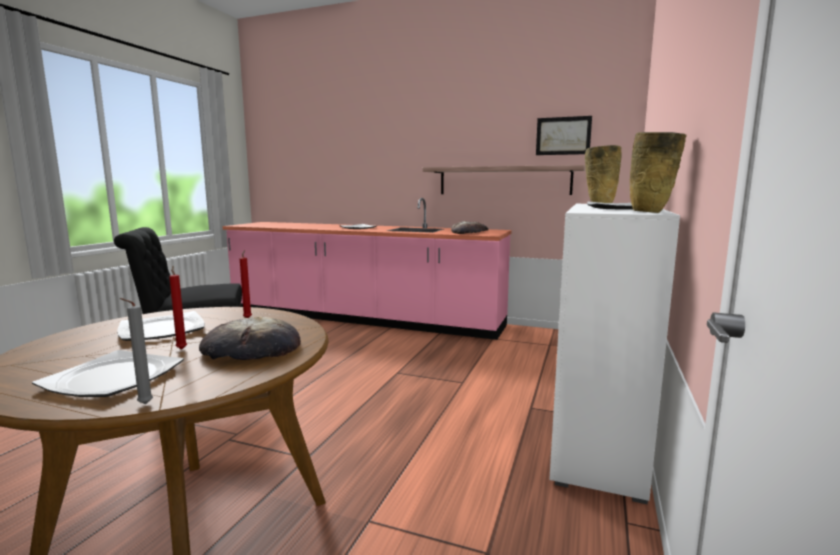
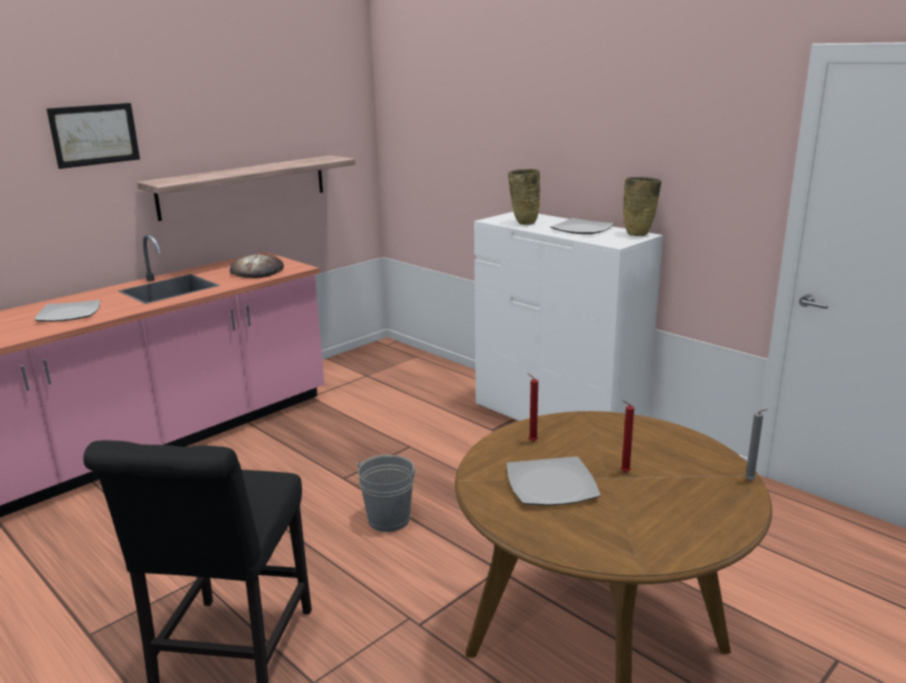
camera: 65 degrees left, 10 degrees up
(112, 378) = (692, 498): plate -> none
(251, 349) = (638, 442): bread -> none
(355, 399) = (389, 519): none -> grey bucket
(563, 136) = (303, 119): picture -> picture (94, 135)

